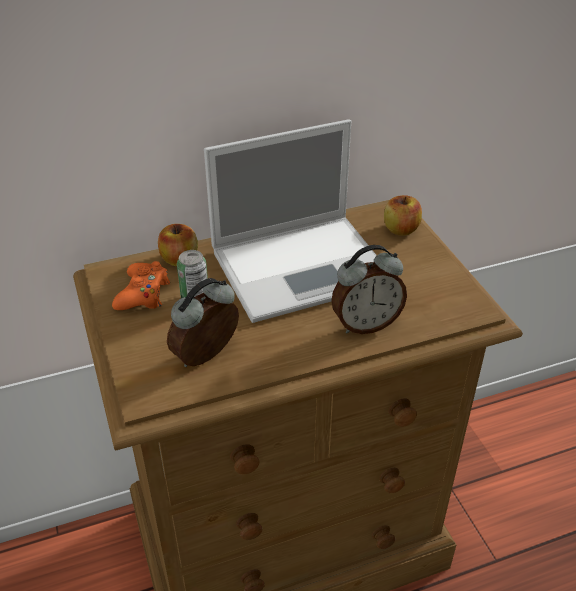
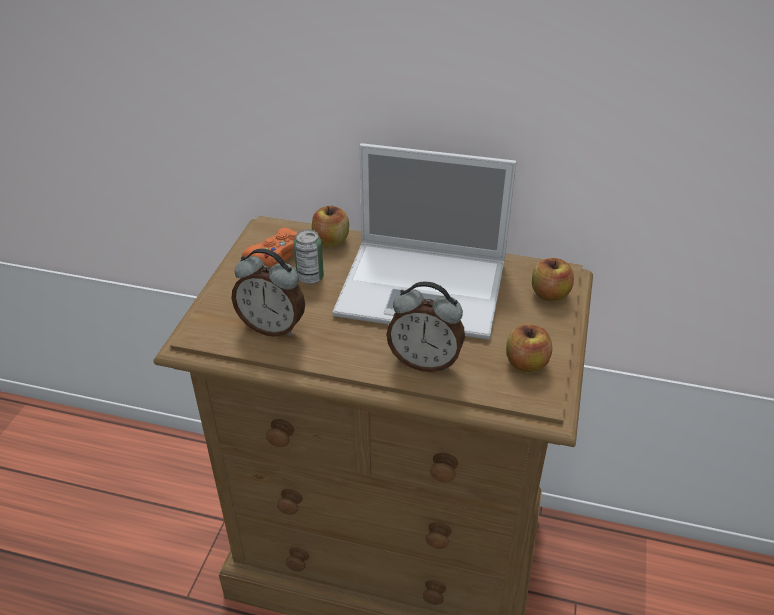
camera: 35 degrees right, 0 degrees up
(208, 357) = (272, 327): alarm clock -> alarm clock turned 150 degrees counterclockwise
(439, 289) = (526, 363): none -> apple

